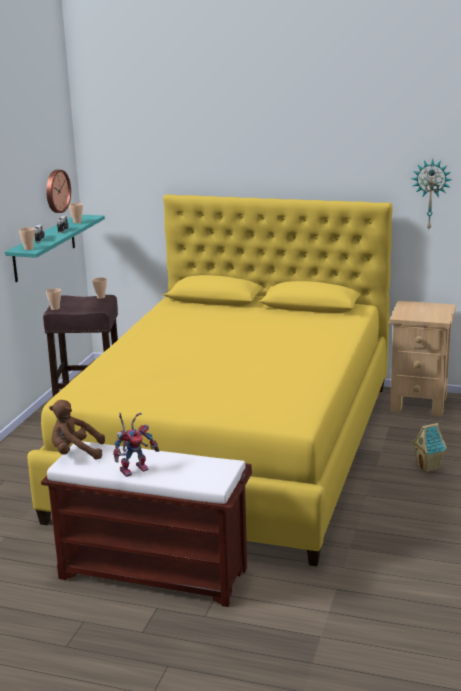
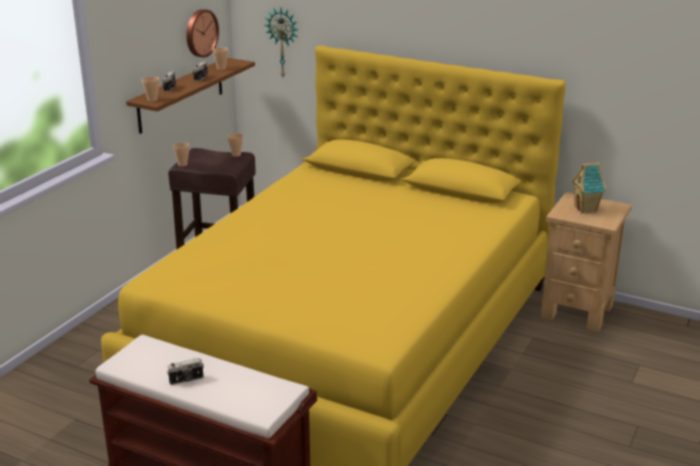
camera: 10 degrees right, 5 degrees up
(44, 247) = (181, 95): turquoise shelf -> brown shelf
(75, 453) = (133, 351): brown plush toy -> none
(135, 468) = (186, 380): toy robot -> camera
(428, 467) = (559, 397): toy house -> toy house (586, 209)
(431, 194) = (613, 74): wall clock -> wall clock (283, 42)

